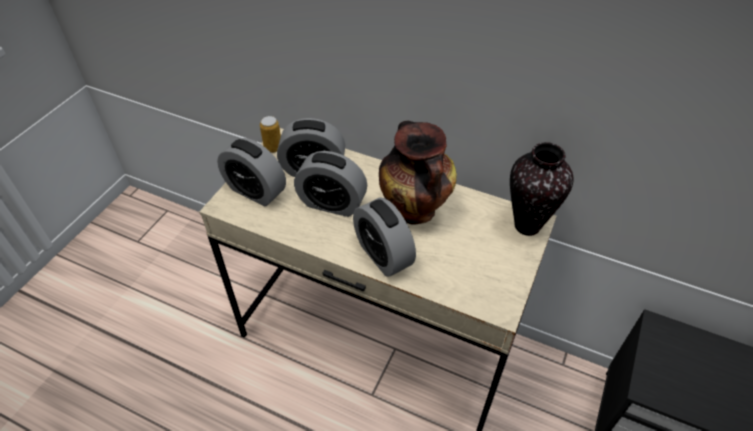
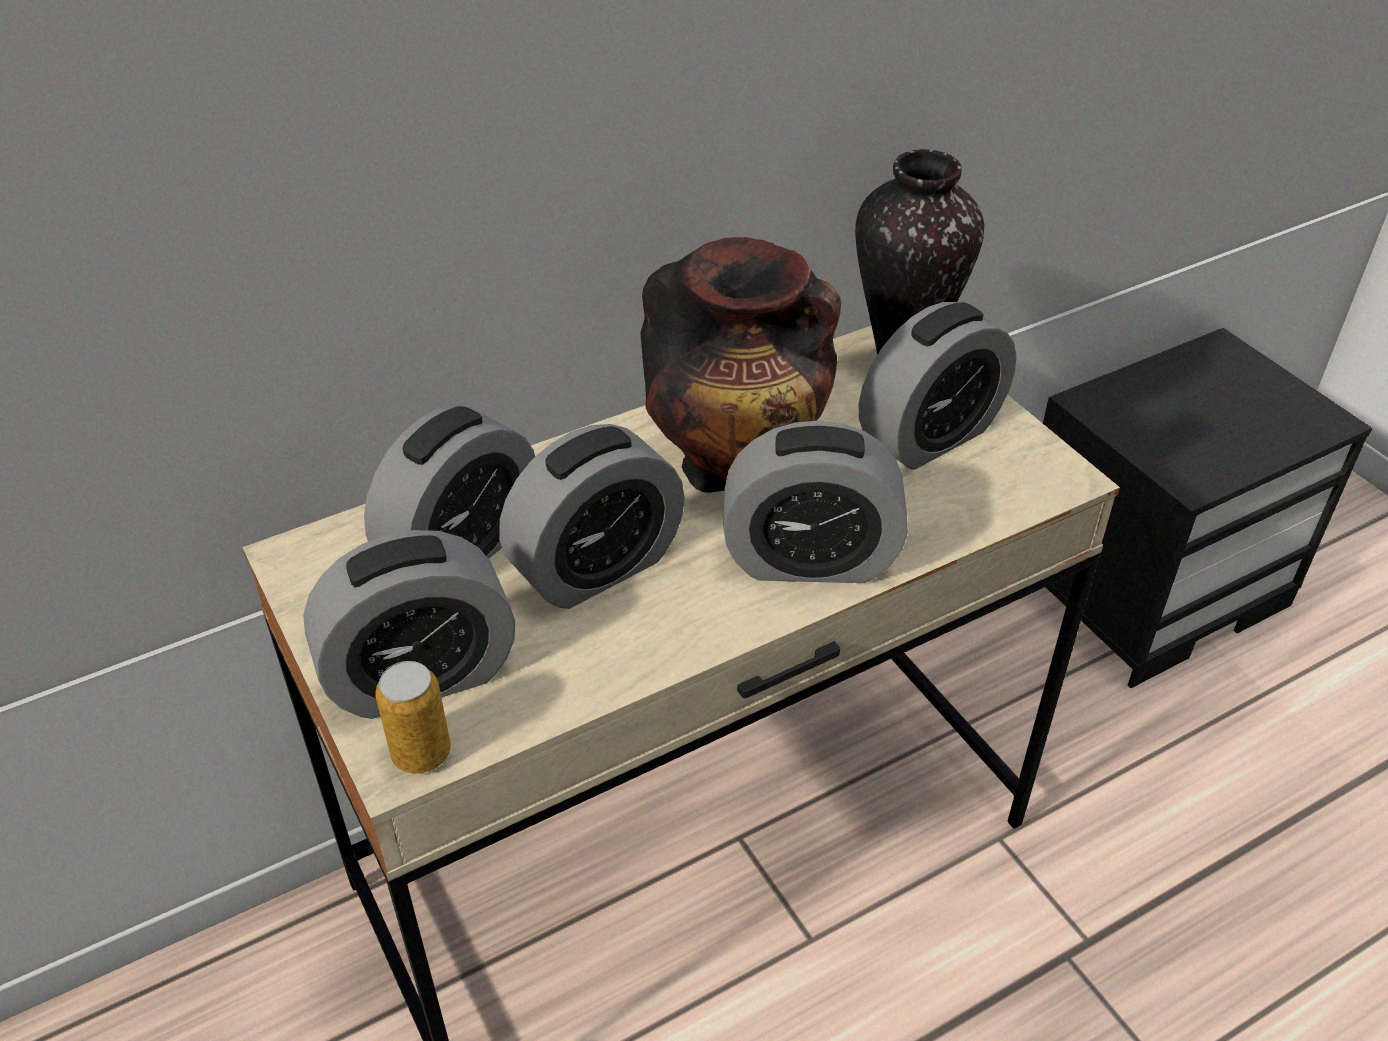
camera: 55 degrees left, 5 degrees down
(273, 148) = (311, 583): can -> can (421, 753)
(484, 257) = (930, 436): none -> alarm clock

